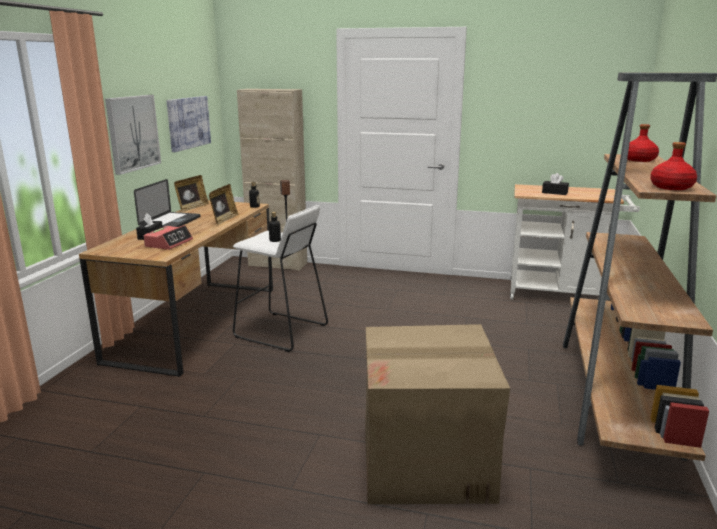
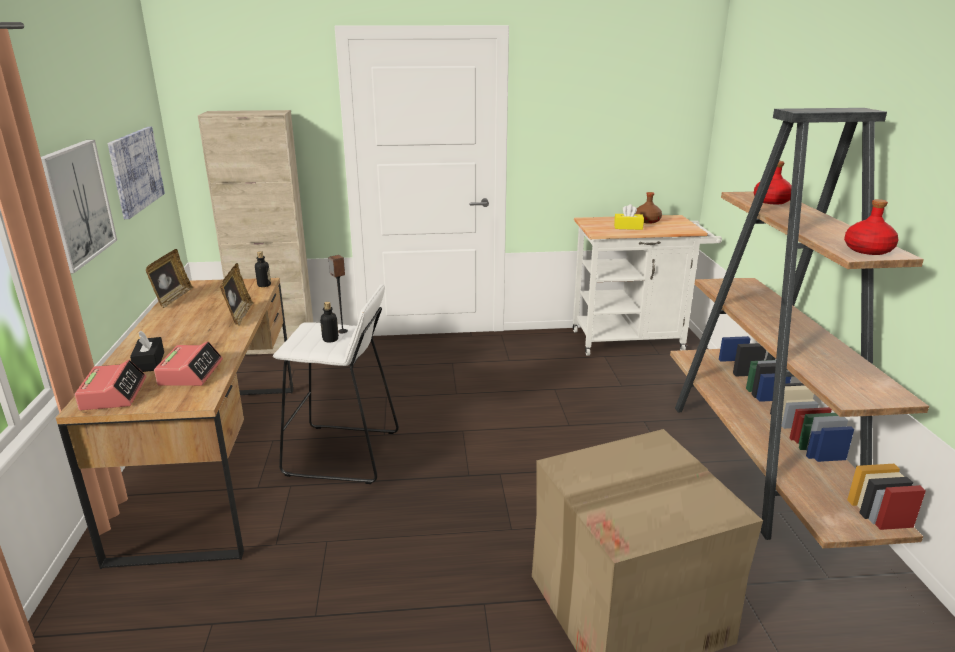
camera: 20 degrees left, 5 degrees up
(117, 247) = (113, 394): none -> alarm clock
(170, 222) = (161, 331): laptop -> none
(554, 192) = (628, 227): black tissue box -> yellow tissue box
(577, 190) = (647, 221): none -> brown bottle

